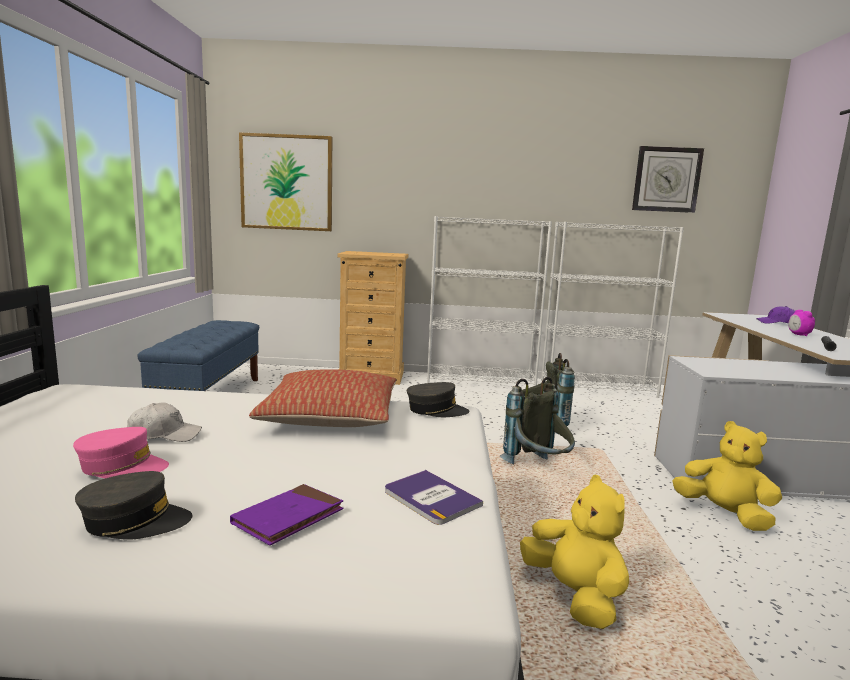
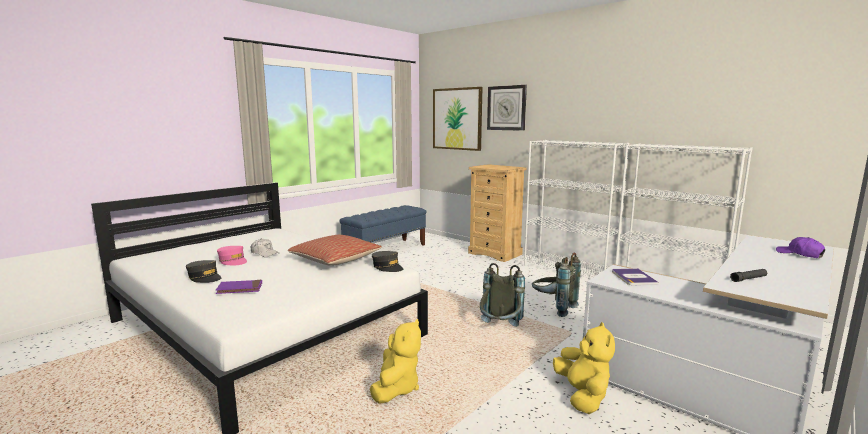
camera: 40 degrees right, 0 degrees up
(431, 498) = (295, 298): book -> book (633, 277)
(666, 179) = (756, 101): wall clock -> wall clock (506, 108)
(798, 335) = (769, 266): alarm clock -> none

